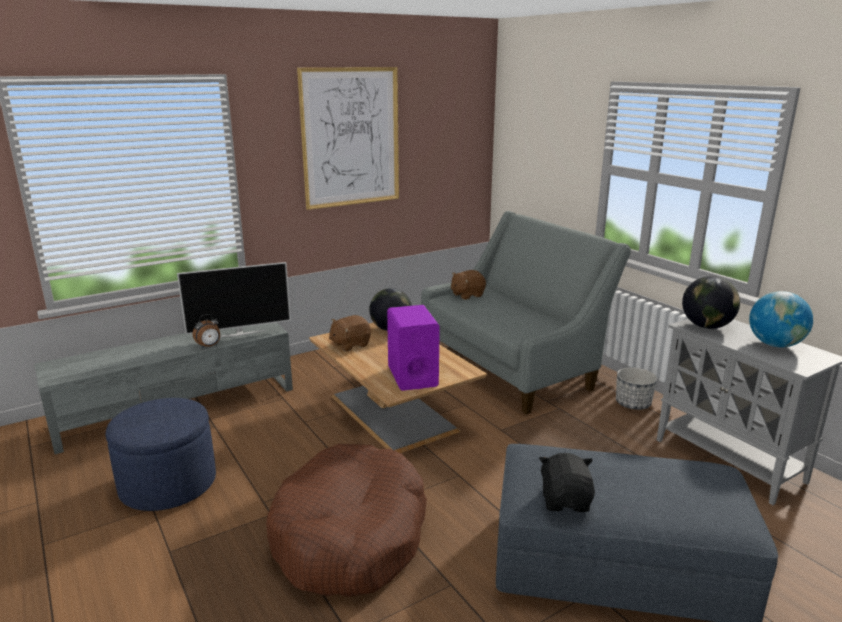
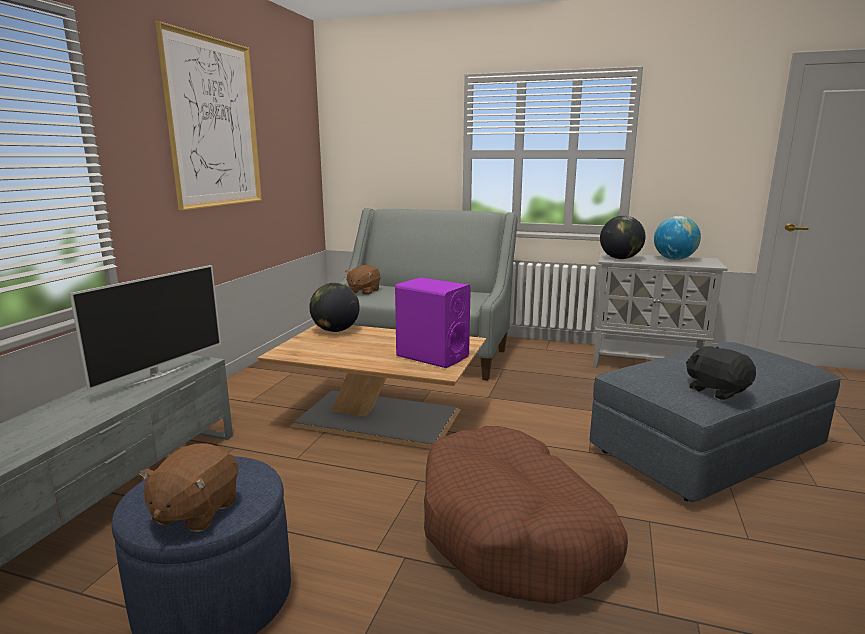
camera: 40 degrees left, 5 degrees down
(209, 346) = (137, 397): alarm clock -> none
(350, 345) = (319, 351): brown plush toy -> brown plush toy (195, 511)
(633, 404) = (543, 351): planter -> none

